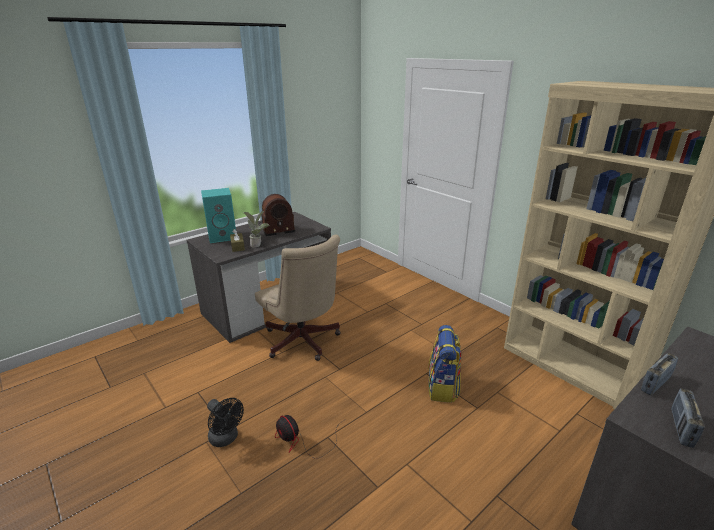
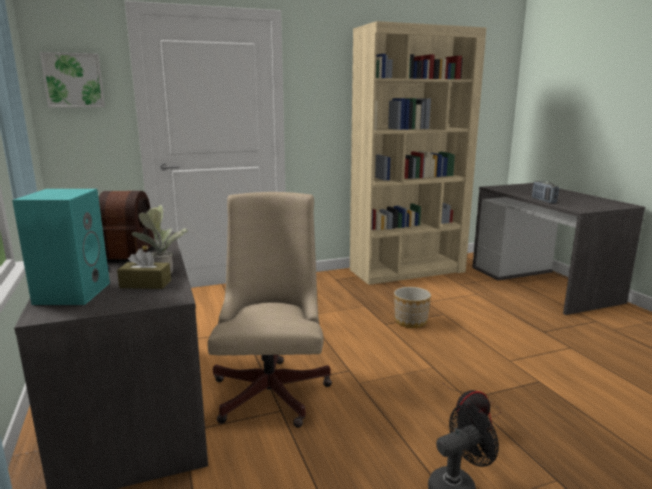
camera: 70 degrees left, 10 degrees down
(303, 343) = (272, 388): beige office chair -> beige office chair turned 75 degrees counterclockwise
(377, 112) = (73, 80): none -> picture
(443, 388) = (411, 321): backpack -> planter
(681, 428) = (585, 205): radio -> none

